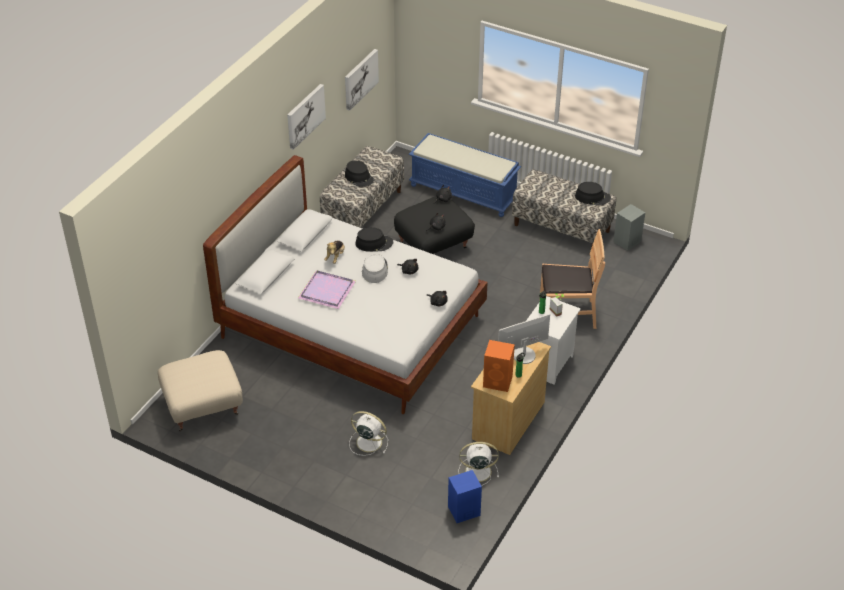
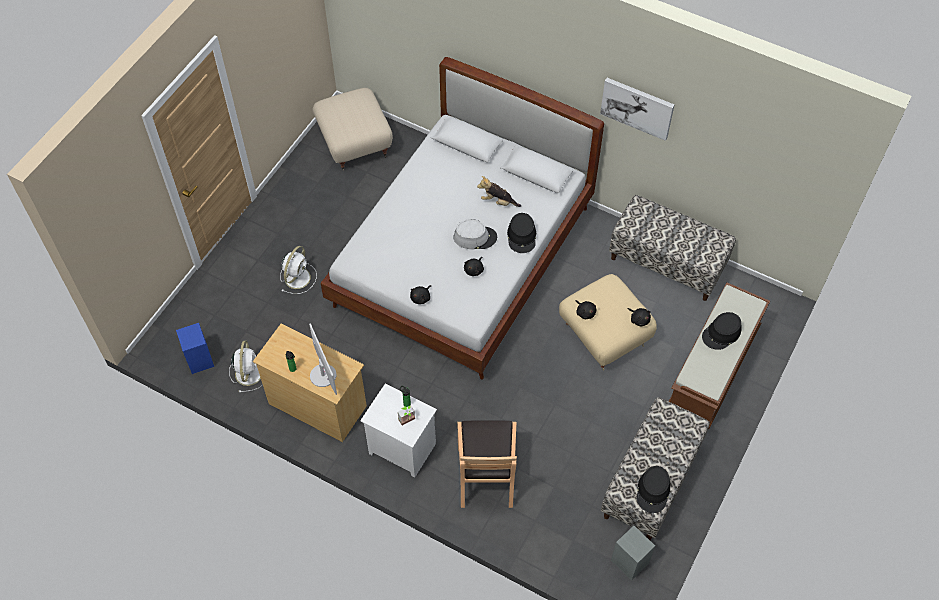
camera: 90 degrees right, 15 degrees up
(328, 290) = (441, 196): purple tray -> none
(359, 177) = (668, 231): black hat -> black hat (721, 333)
(360, 79) = (753, 170): picture -> none
(433, 246) = (604, 335): black ottoman -> beige ottoman
(464, 192) = (713, 370): blue bench -> brown bench
(498, 381) = (284, 349): orange speaker -> none

